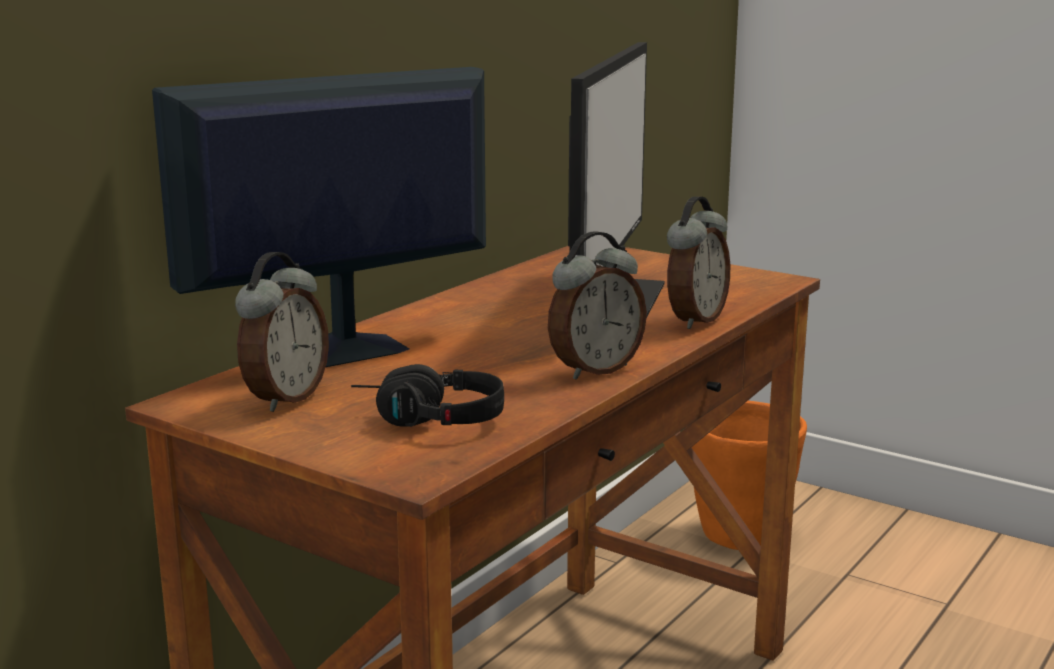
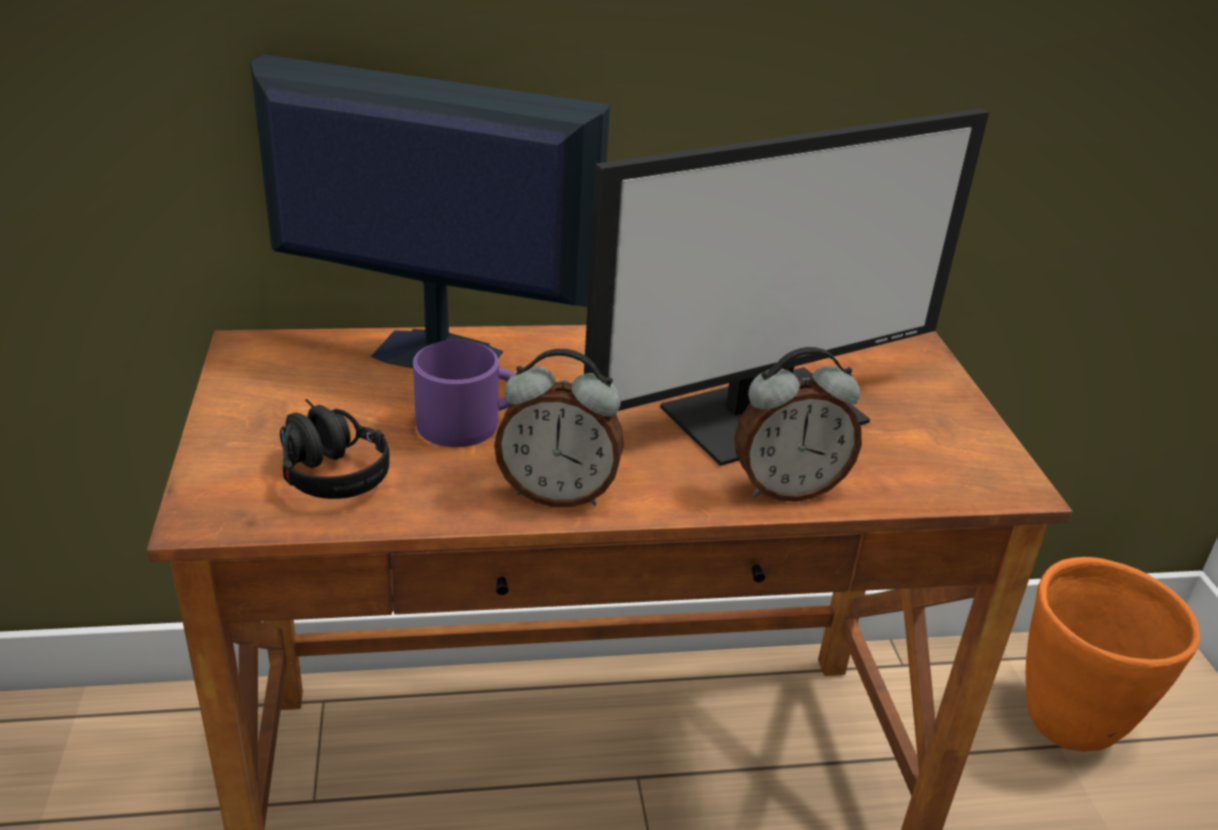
camera: 45 degrees right, 15 degrees up
(284, 398) = (301, 380): alarm clock -> none
(459, 368) = (468, 423): none -> purple mug

